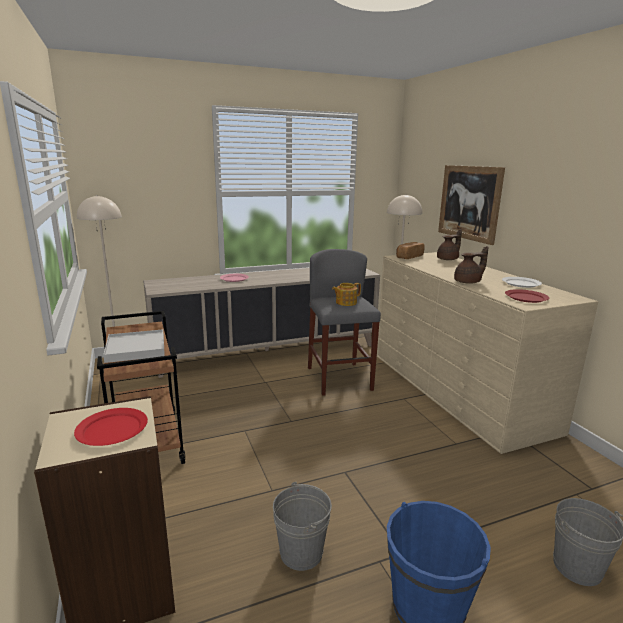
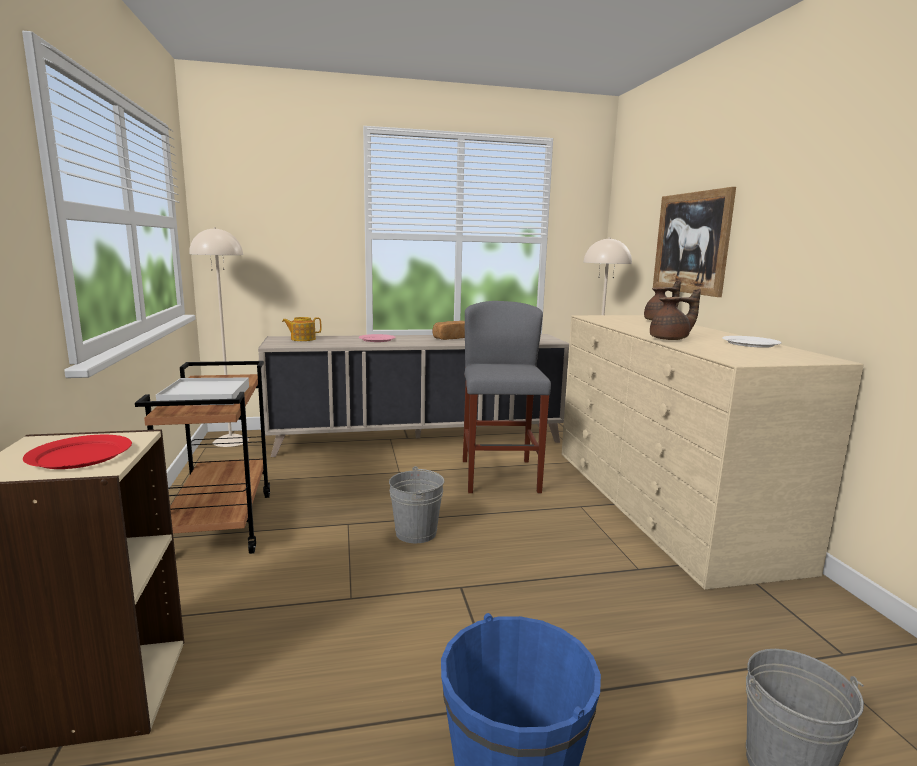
camera: 10 degrees right, 5 degrees down
(301, 552) = (355, 682): grey bucket -> grey bucket (416, 533)
(345, 302) = (506, 368): teapot -> teapot (302, 339)
(409, 257) = (605, 317): bread -> bread (452, 338)
(526, 298) = (746, 355): red plate -> none

